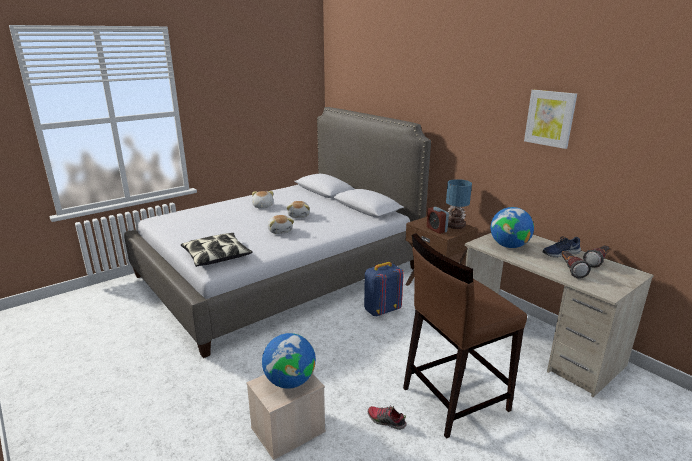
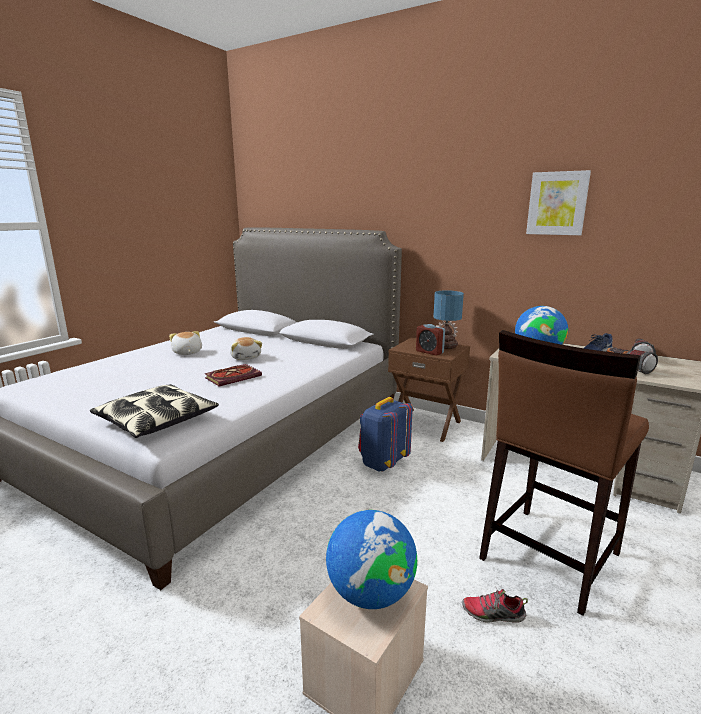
camera: 20 degrees left, 5 degrees down
(280, 231) = (234, 377): plush toy -> book

